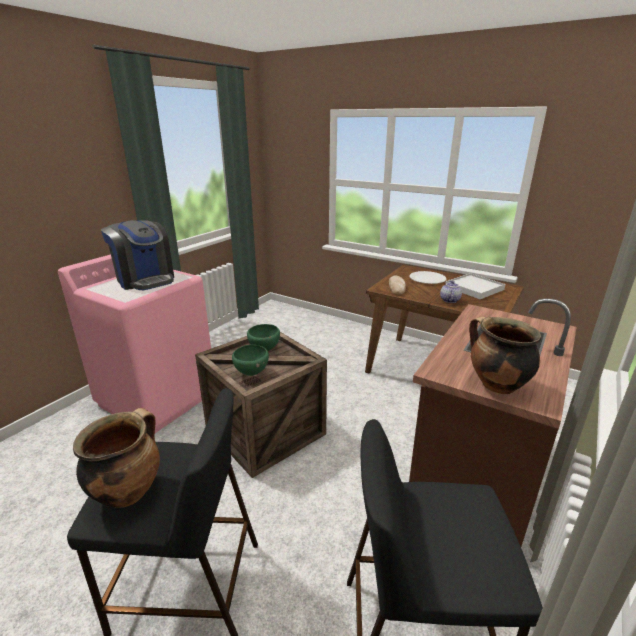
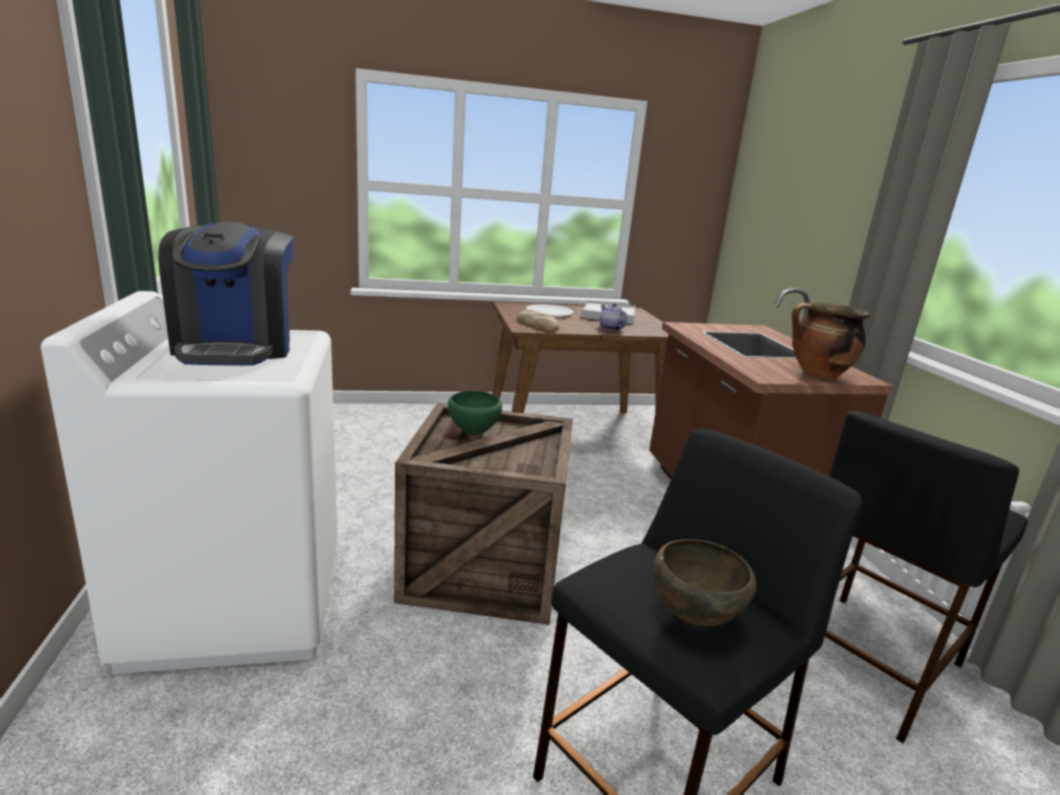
camera: 45 degrees left, 5 degrees down
(128, 491) = (692, 618): cooking pot -> brown bowl
(145, 280) = (236, 348): coffee machine -> coffee machine turned 75 degrees clockwise
(158, 398) = (238, 603): pink washing machine -> white washing machine
(251, 373) = (511, 462): green bowl -> none

